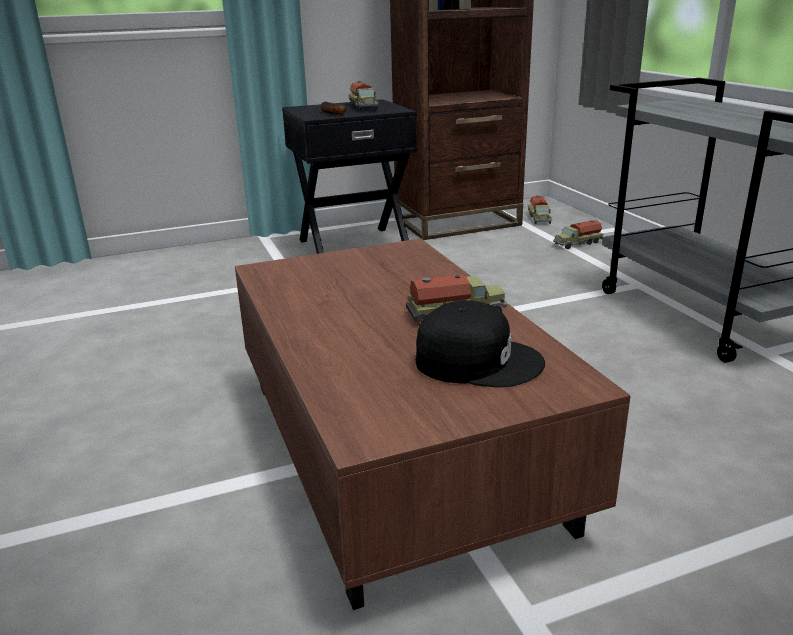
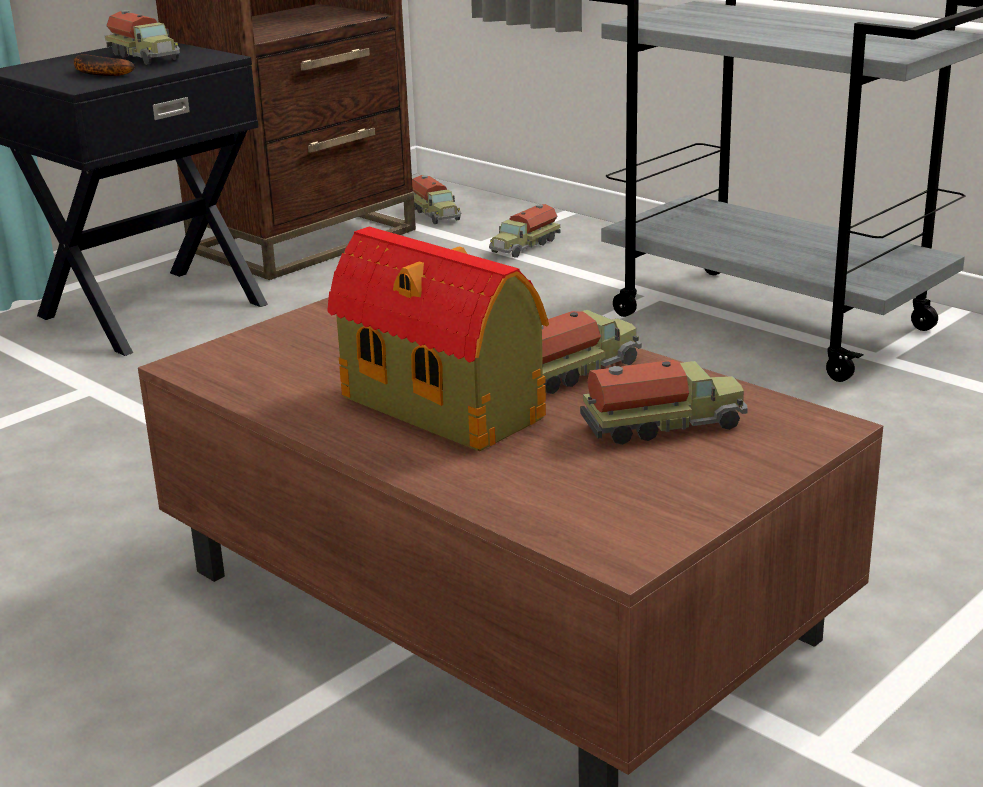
camera: 25 degrees left, 0 degrees up
(358, 321) = (444, 409): none -> toy house
(477, 360) = (664, 425): black cap -> toy truck

